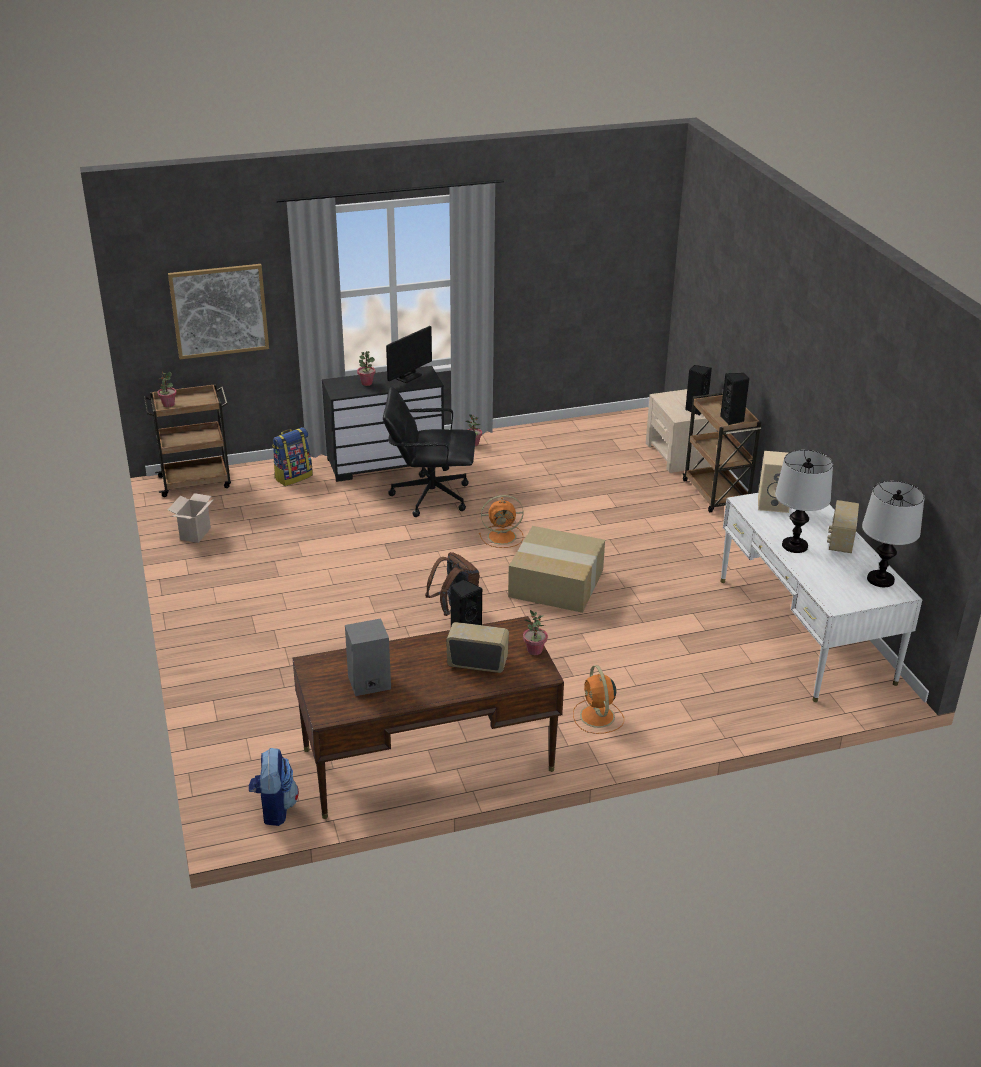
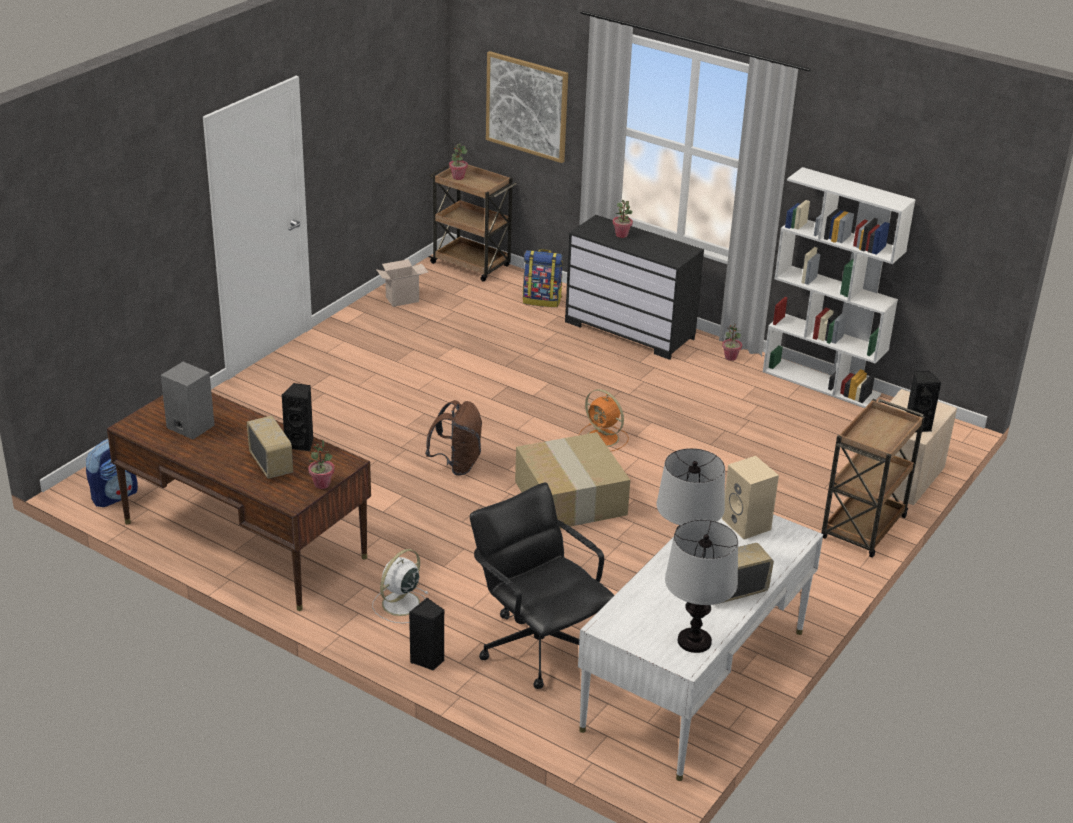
camera: 50 degrees right, 0 degrees up
(408, 376) = (665, 247): monitor -> none
(430, 496) = (612, 374): black office chair -> black office chair (538, 646)
(547, 428) = (822, 383): none -> white bookcase
(597, 717) = (399, 604): orange fan -> white fan
(732, 419) = (876, 440): black speaker -> black speaker (428, 660)

